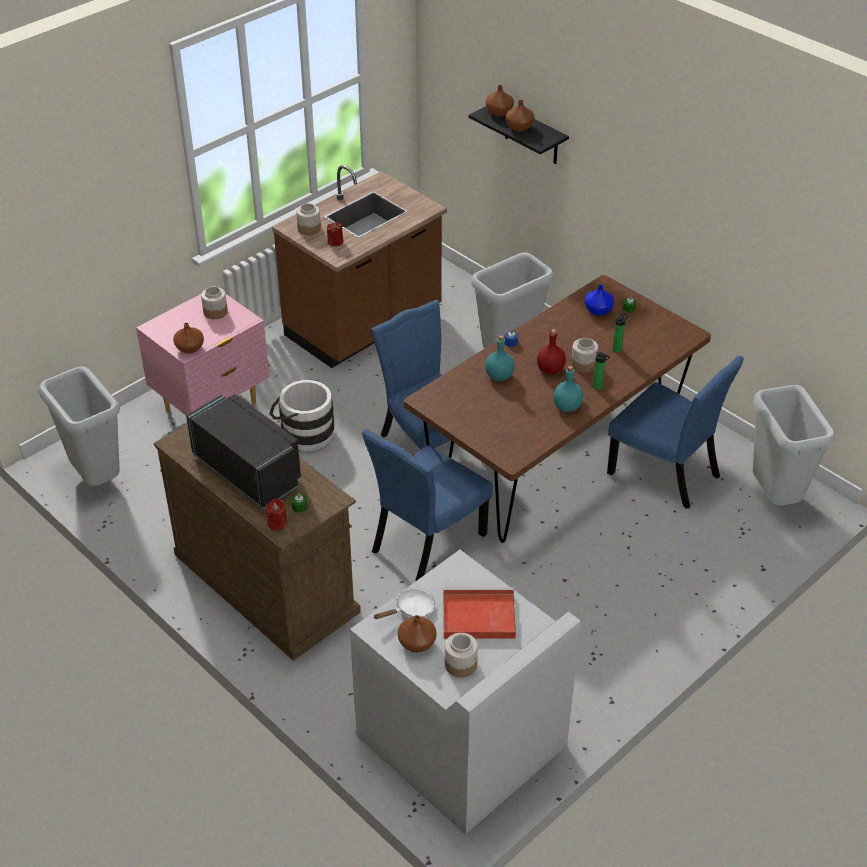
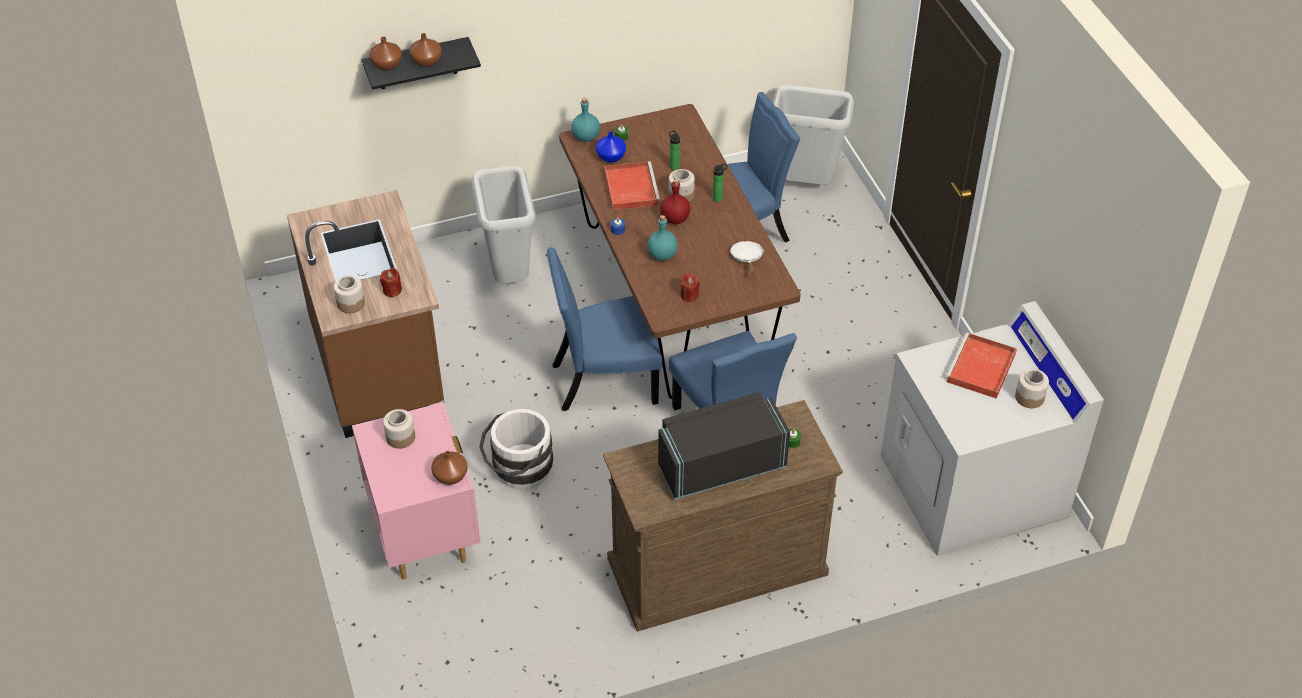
camera: 65 degrees left, 5 degrees up
(96, 479) = (476, 673): grey trash can -> none
(277, 523) = (806, 464): red candle -> red candle (689, 295)
(411, 610) = (954, 408): white frying pan -> white frying pan (747, 258)
(417, 644) = (995, 417): brown vase -> none
(566, 407) = (732, 228): turquoise bottle -> turquoise bottle (585, 137)
(569, 333) = (630, 187): none -> red tray

